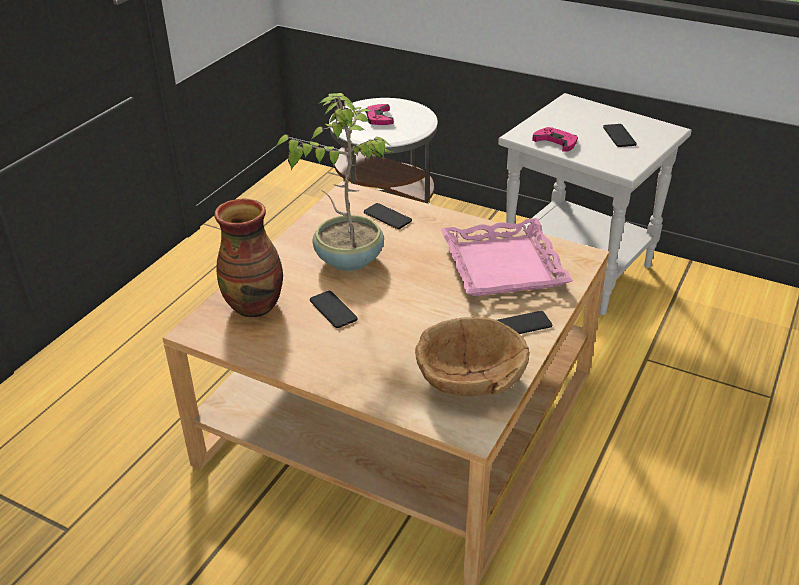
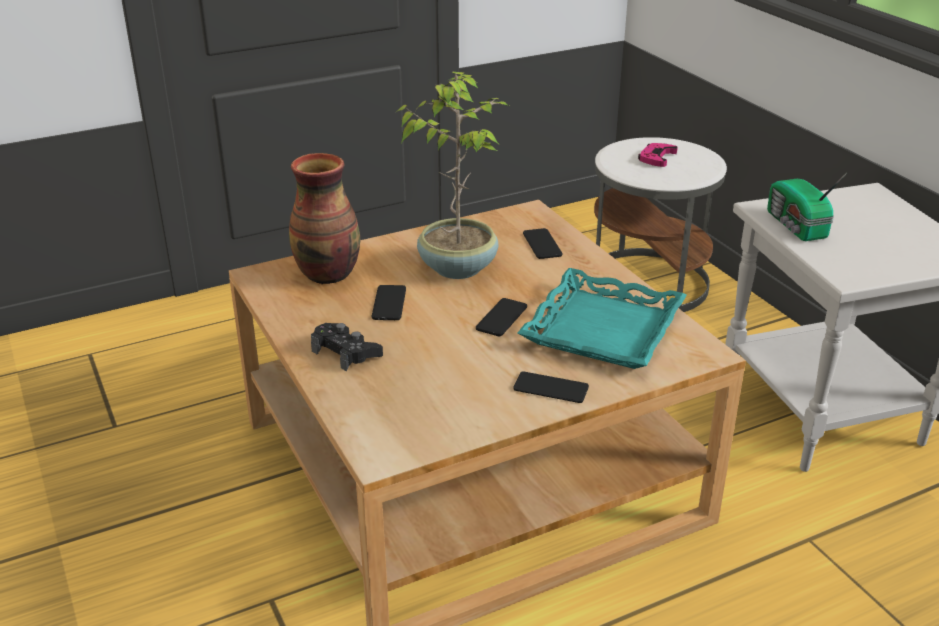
camera: 35 degrees right, 5 degrees down
(350, 364) = (346, 352): none -> black game controller
(469, 378) = (437, 411): brown bowl -> none
(504, 266) = (604, 329): pink tray -> turquoise tray
(556, 142) = (796, 226): pink game controller -> radio
(619, 136) = (887, 243): phone -> phone (501, 318)

